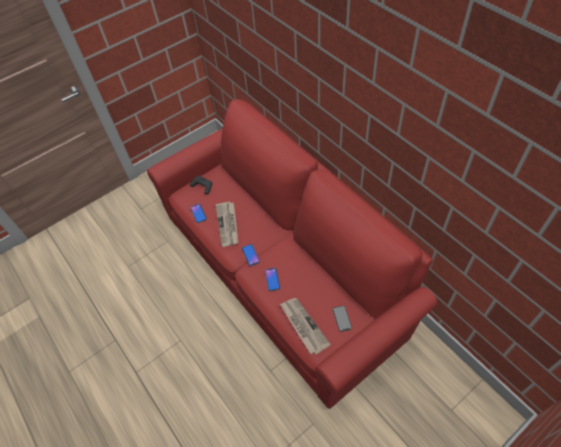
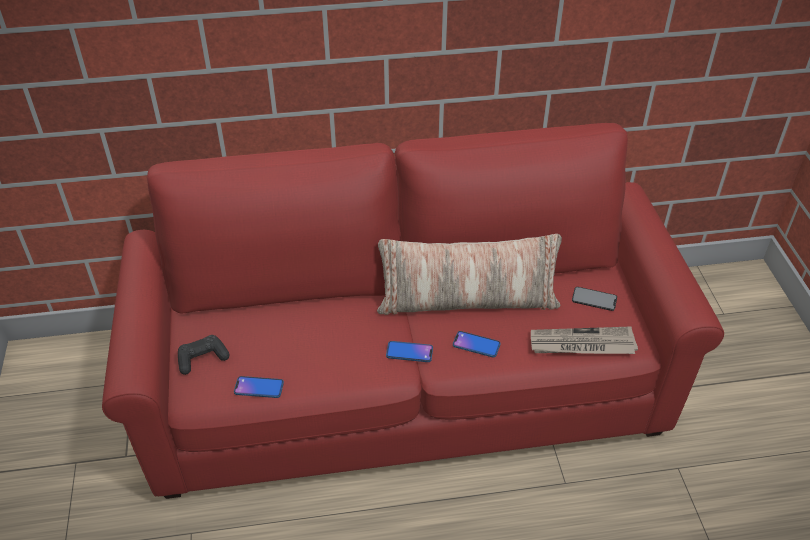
camera: 65 degrees left, 10 degrees down
(228, 225) = (322, 356): newspaper -> none
(300, 262) = (467, 301): none -> pillow

